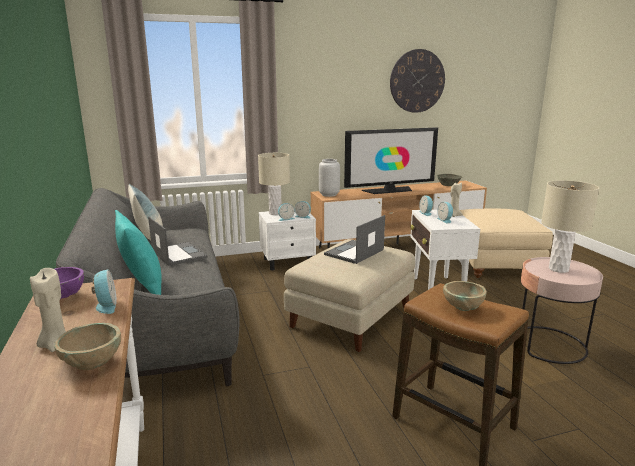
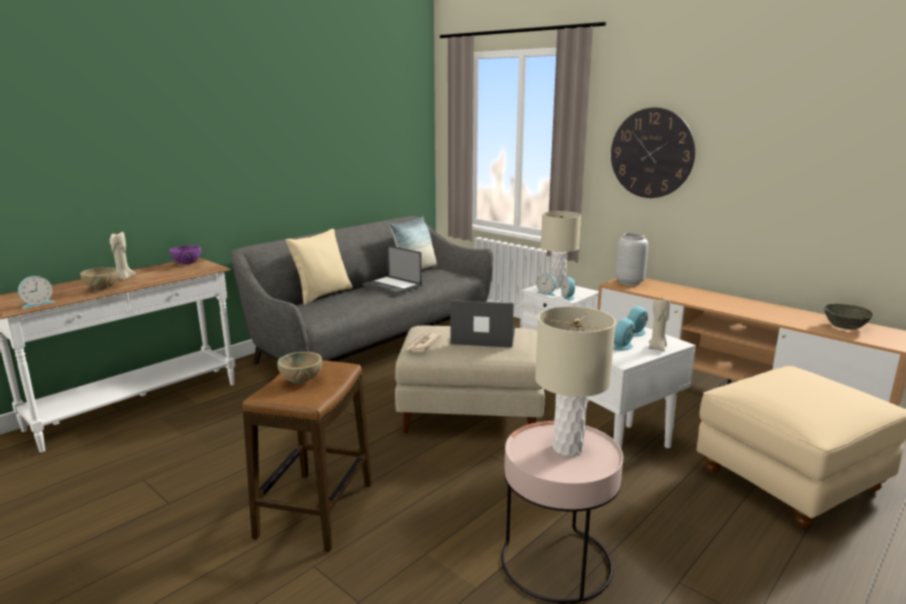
camera: 60 degrees right, 0 degrees up
(106, 306) = (178, 273): alarm clock -> alarm clock (37, 303)
(142, 286) = (322, 295): turquoise pillow -> beige pillow
(178, 254) = (393, 285): laptop -> laptop turned 105 degrees clockwise
(346, 272) = (422, 344): none -> newspaper
(389, 190) = (719, 302): television -> none
(417, 81) = (821, 134): wall clock -> wall clock (651, 153)

